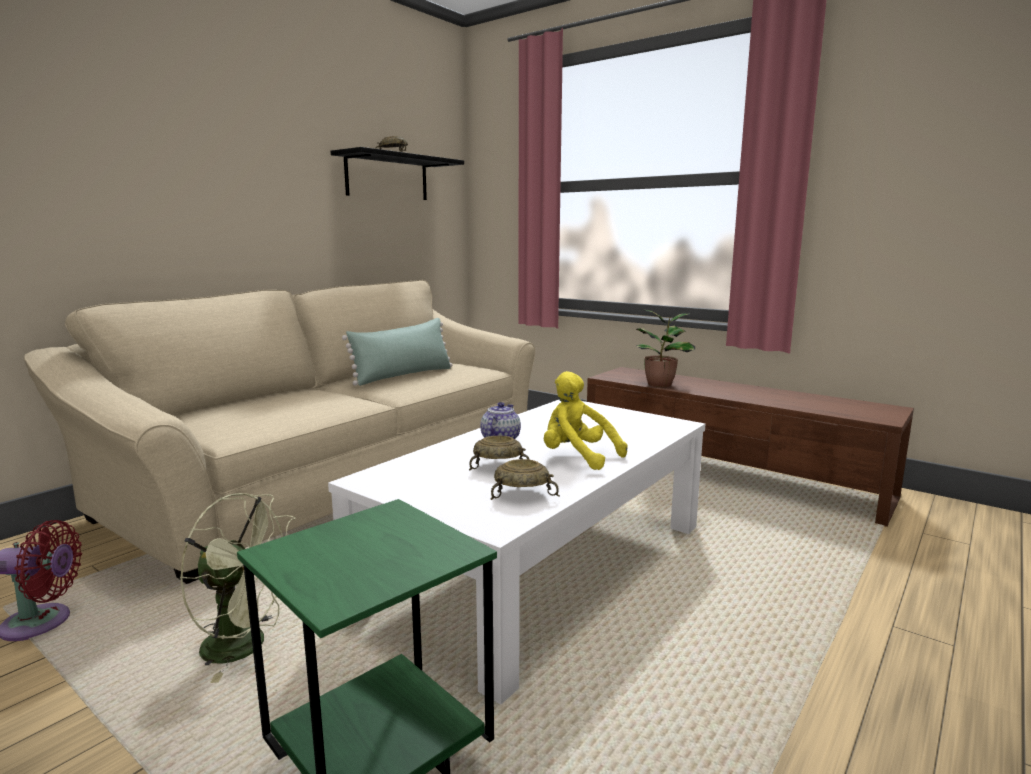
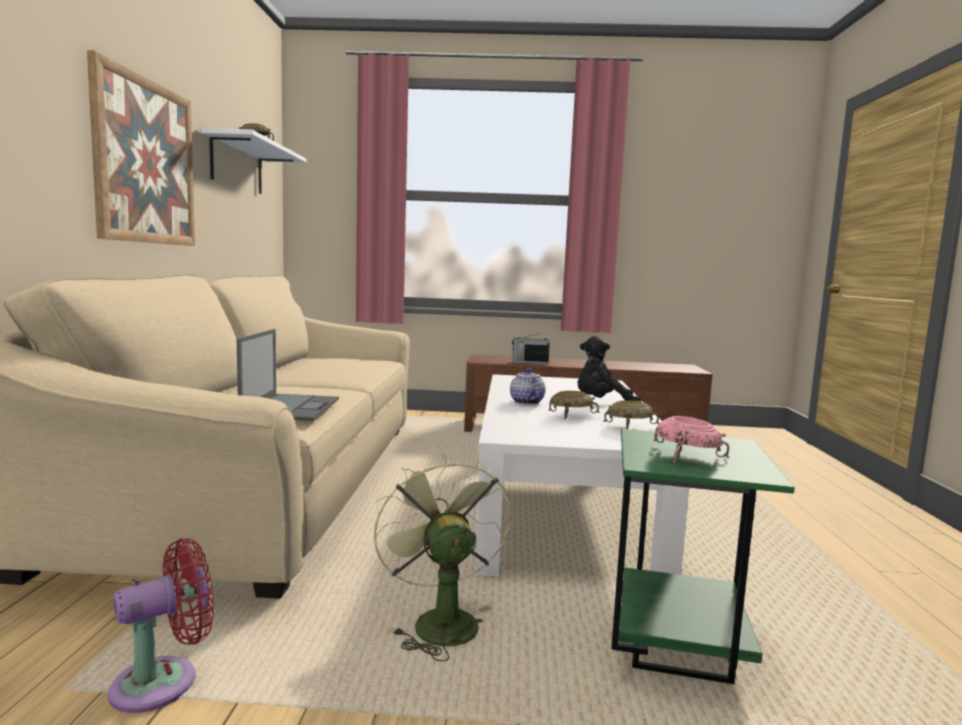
camera: 35 degrees left, 5 degrees down
(247, 646) = (439, 620): green fan -> green fan turned 90 degrees counterclockwise
(254, 192) = (145, 162): none -> picture
(269, 418) = (291, 407): none -> laptop
(337, 552) = (684, 456): none -> pink bowl
(387, 177) = (237, 165): black shelf -> white shelf
(403, 375) = (321, 368): green pillow -> none
(577, 457) = (603, 405): yellow plush toy -> black plush toy
(661, 384) = (529, 362): potted plant -> radio

